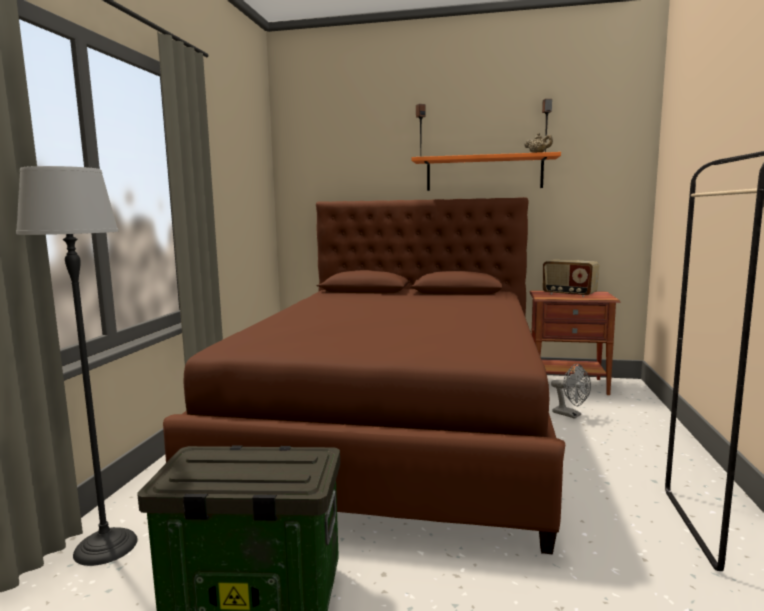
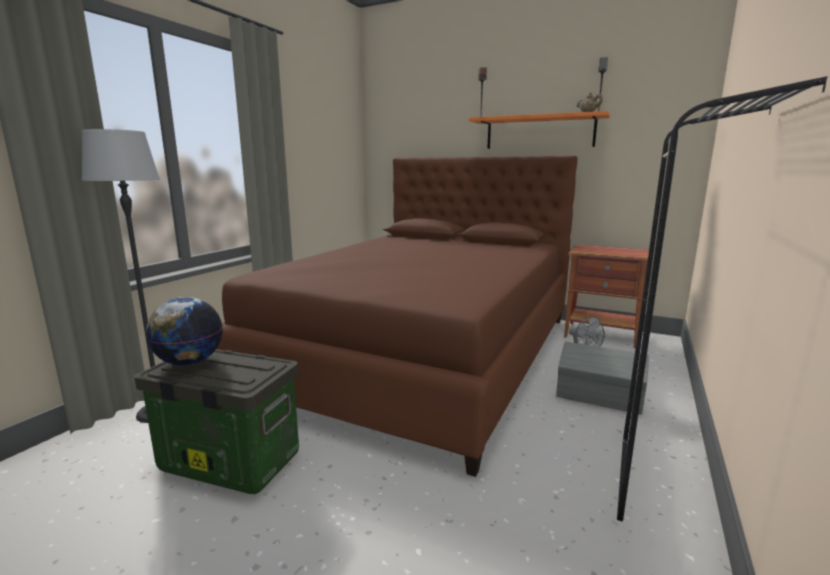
camera: 15 degrees right, 5 degrees up
(202, 466) = (189, 362): none -> globe
(569, 294) = (608, 250): radio -> none
(612, 450) = (599, 398): none -> grey storage box

